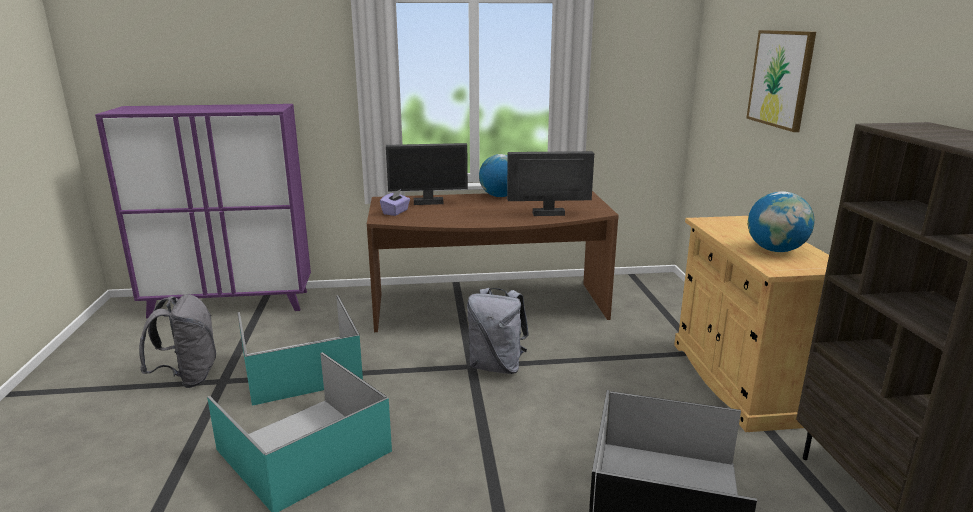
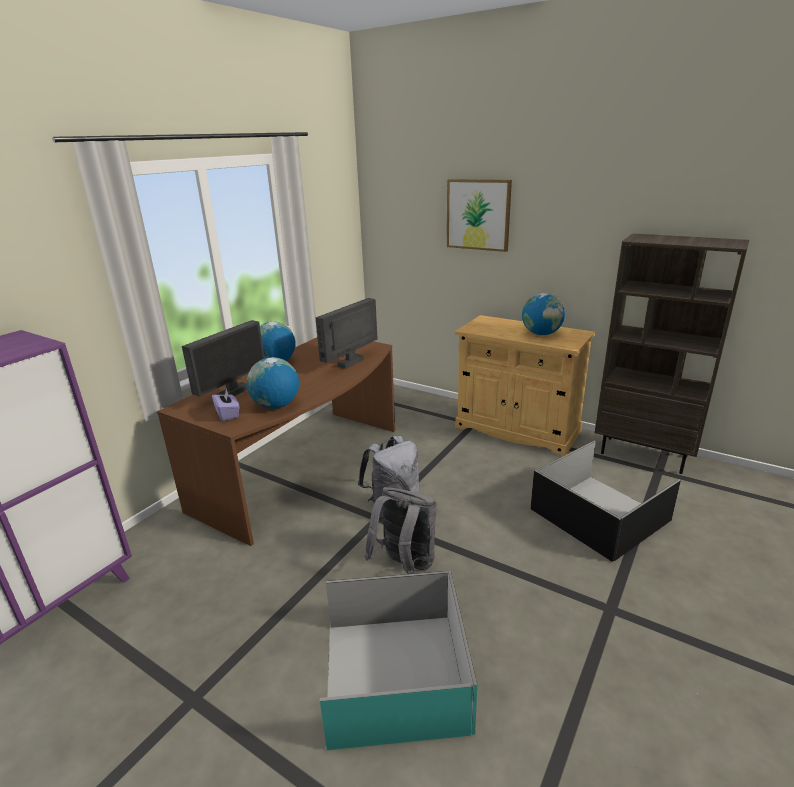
camera: 50 degrees left, 5 degrees up
(188, 377) = (142, 732): grey backpack -> grey backpack (405, 565)
(303, 367) = (250, 621): turquoise storage box -> none
(430, 218) = (276, 405): none -> globe

